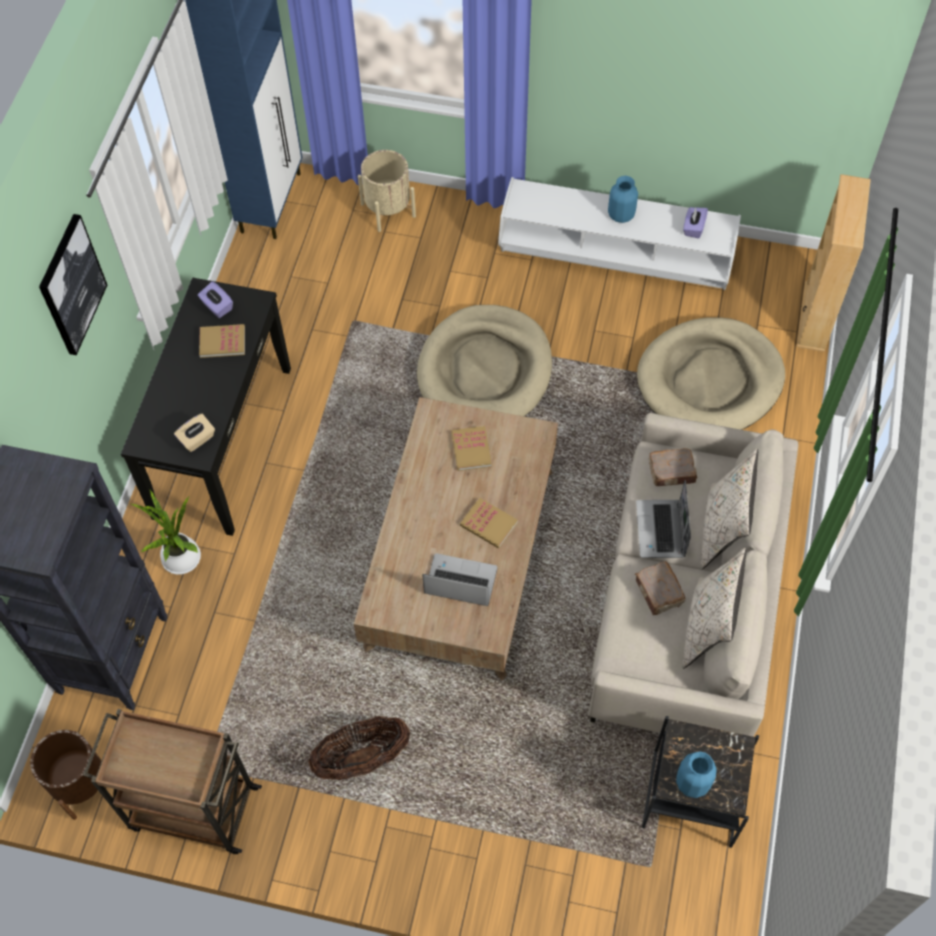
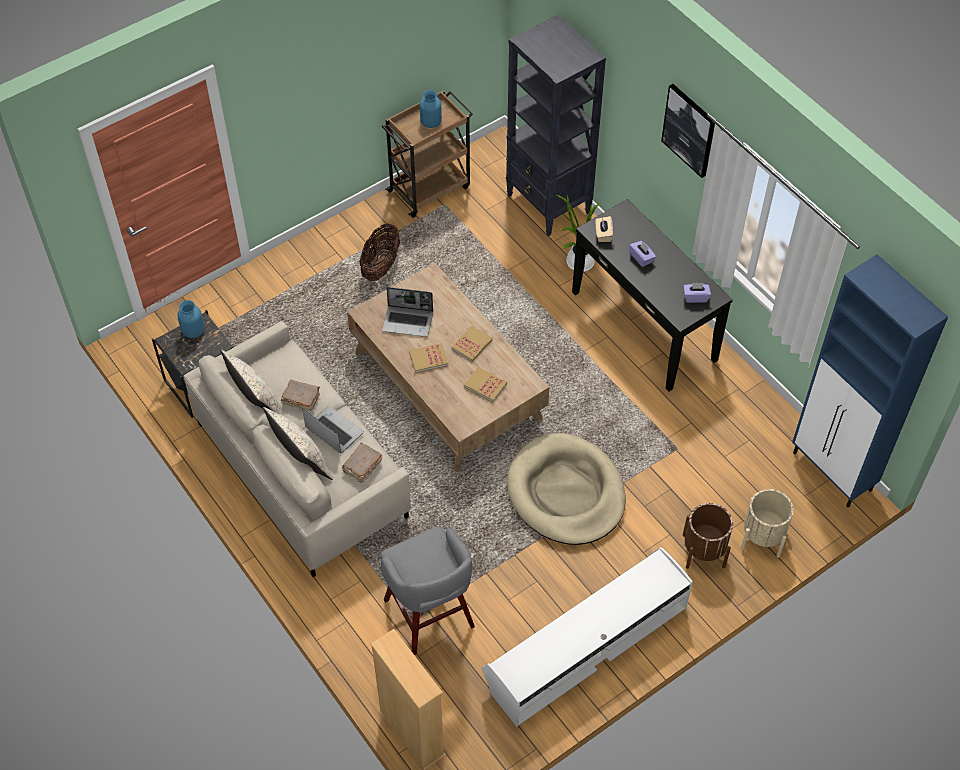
camera: 130 degrees right, 5 degrees down
(81, 783) = (488, 156): brown planter -> brown planter (703, 551)
(222, 342) = (664, 284): book -> book (472, 345)
(459, 582) = (408, 321): laptop -> laptop turned 45 degrees clockwise
(621, 214) = (592, 624): blue vase -> blue vase (431, 122)
(693, 228) = (536, 661): purple tissue box -> purple tissue box (641, 258)
(709, 380) = (430, 616): beige dog bed -> grey stool

